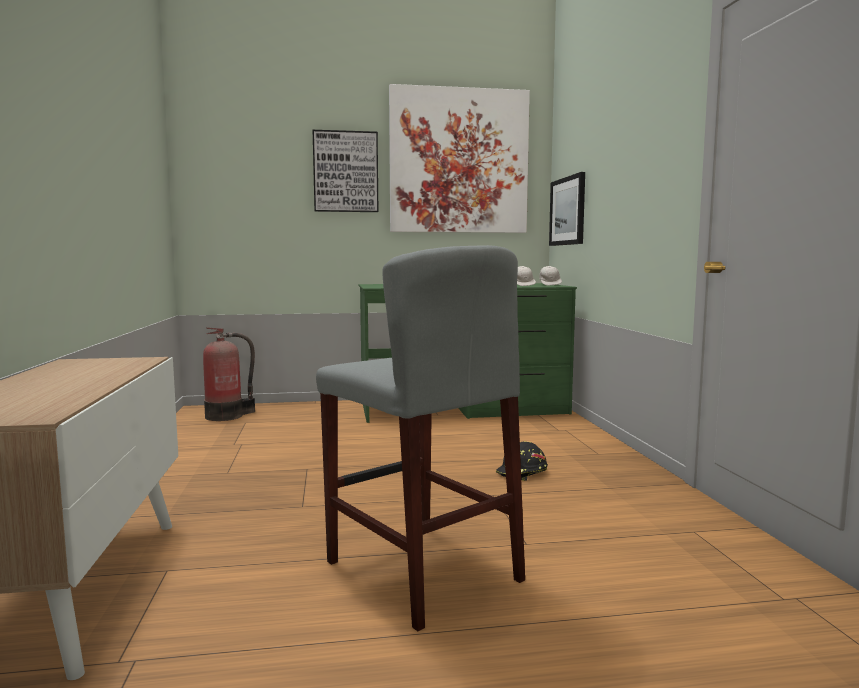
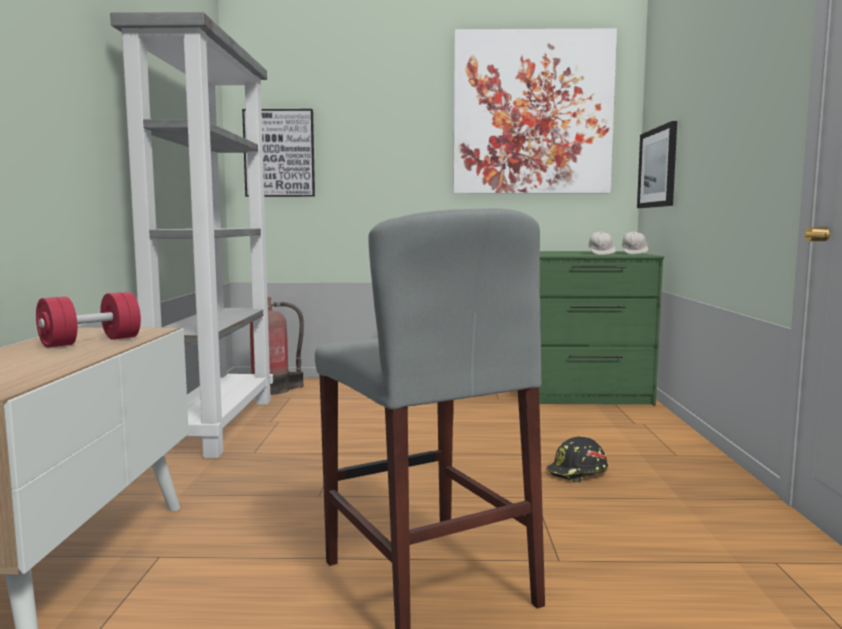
camera: 10 degrees right, 0 degrees up
(92, 371) = (91, 342): none -> red dumbbell
(180, 450) = (215, 425): none -> grey bookcase
(345, 172) = (405, 128): picture -> picture (279, 153)

